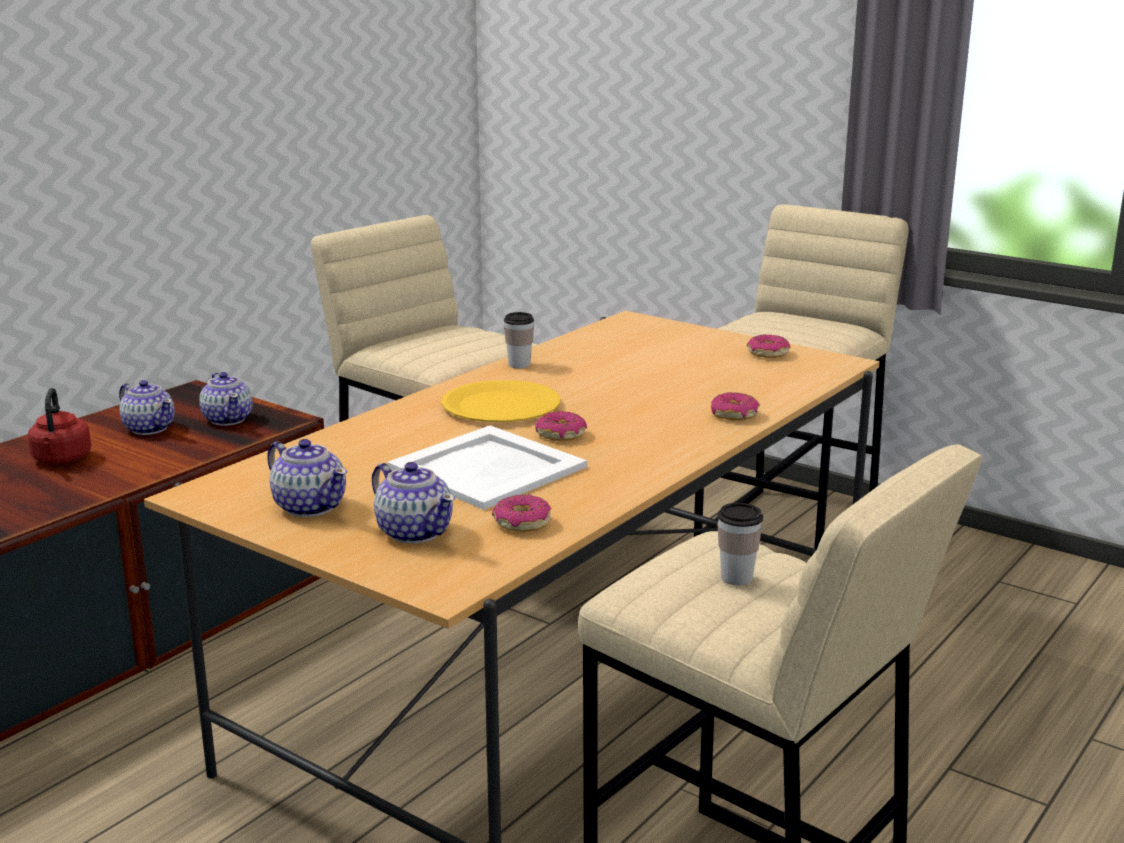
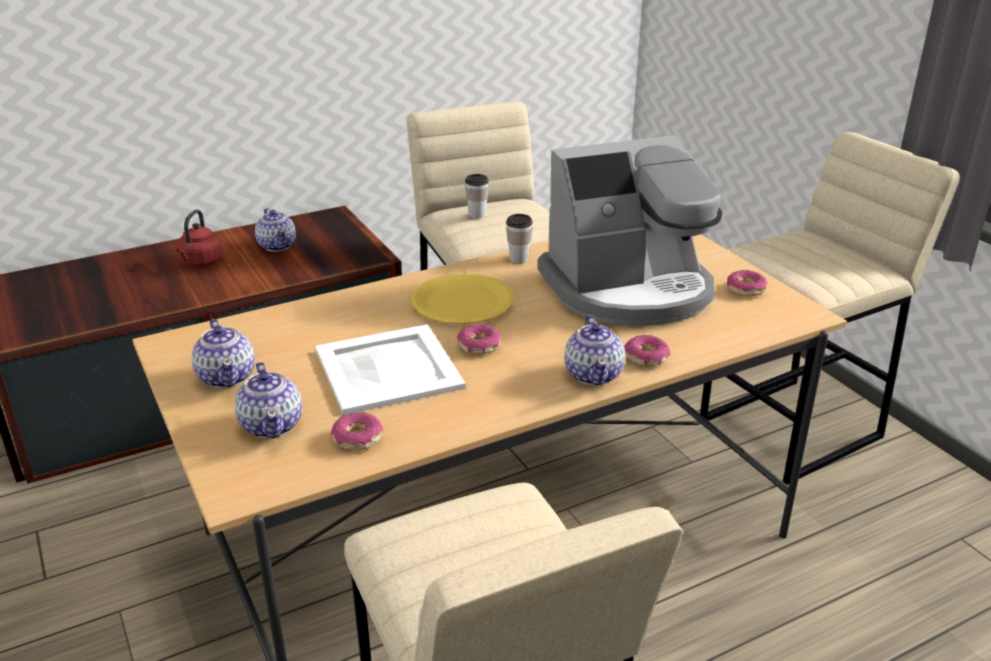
camera: 25 degrees right, 10 degrees up
(228, 419) = (335, 248): teapot -> teapot (594, 374)
(660, 370) = (629, 290): none -> coffee machine
(737, 578) = (483, 550): cup -> cup (477, 214)

